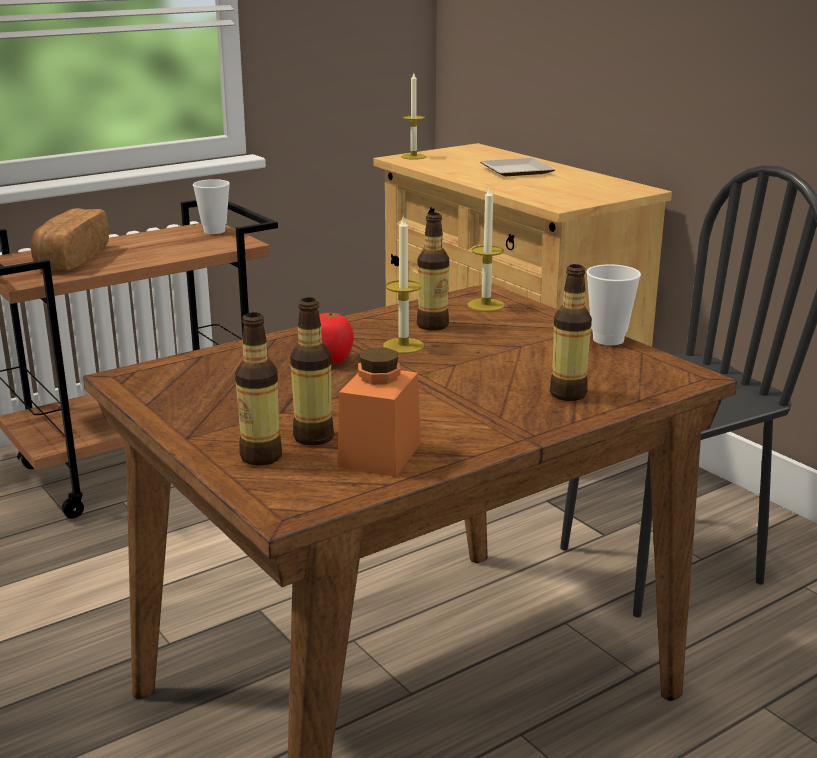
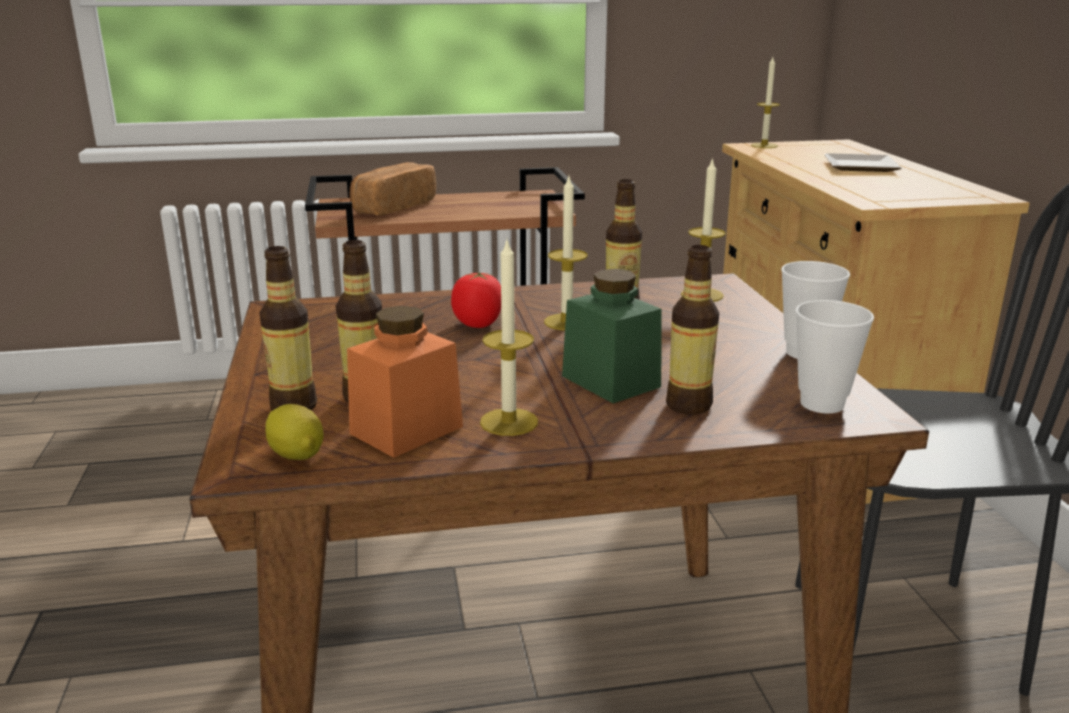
camera: 25 degrees right, 0 degrees up
(214, 231) = (539, 198): cup -> cup (822, 404)
(315, 492) = (296, 455): none -> lemon
(452, 432) = (509, 422): none -> candle
(492, 387) = (610, 381): none -> green jar

